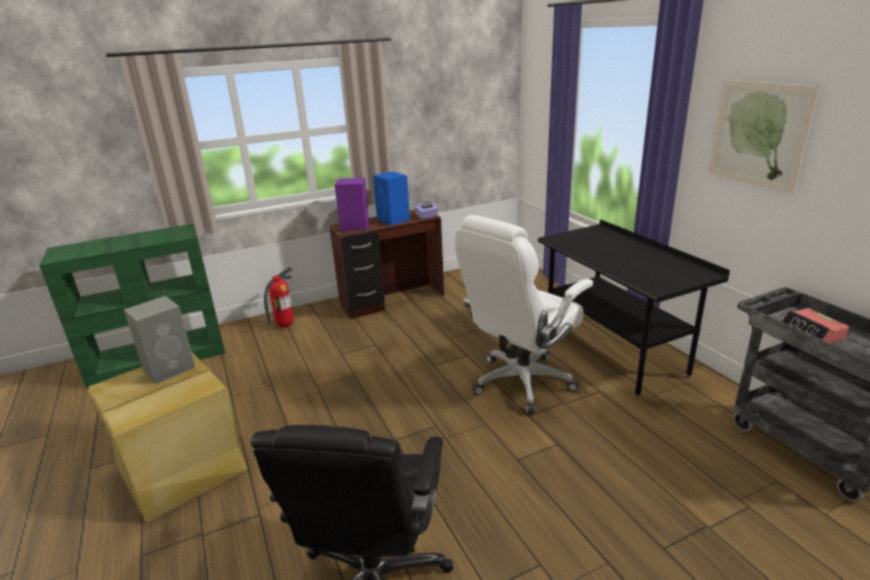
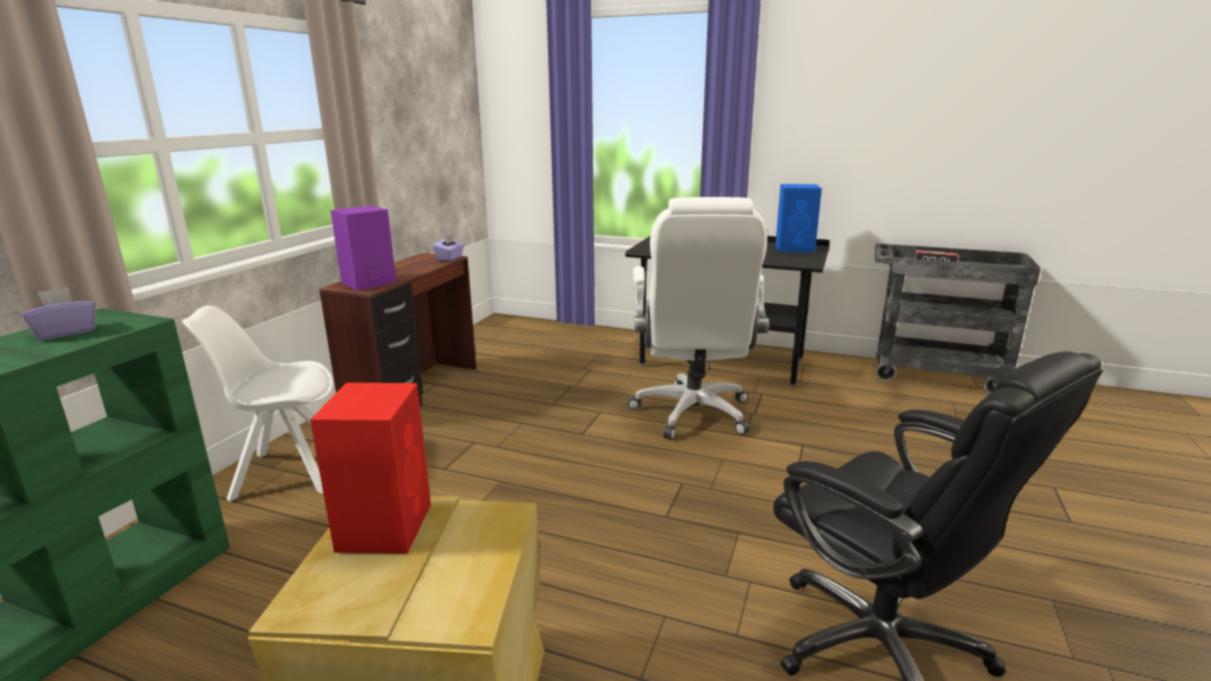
camera: 45 degrees left, 5 degrees down
(161, 235) = (66, 332): none -> purple tissue box
(170, 368) = (386, 525): grey speaker -> red speaker
(285, 325) = (288, 472): fire extinguisher -> white chair
(393, 220) = (411, 268): blue speaker -> blue speaker (795, 248)
(758, 134) = (828, 110): picture -> none

